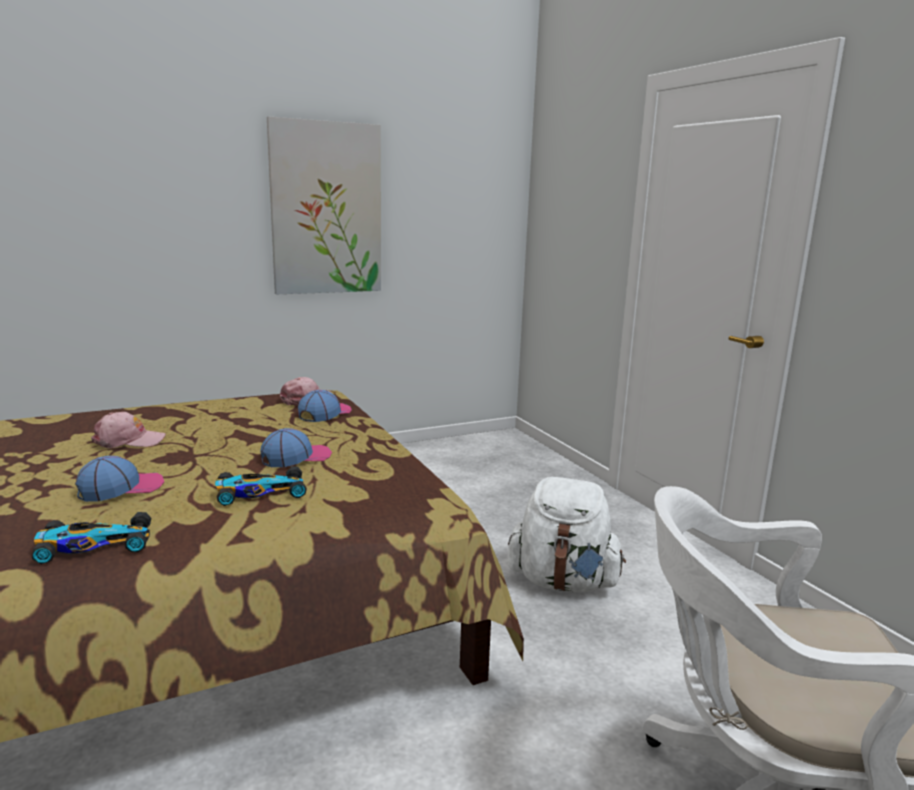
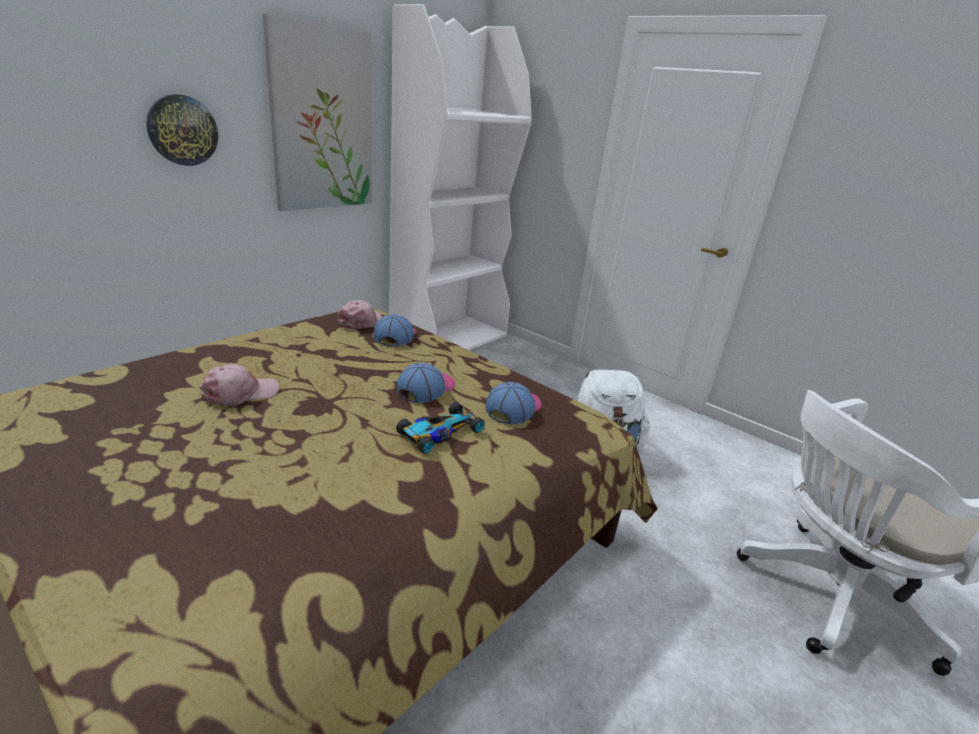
camera: 25 degrees left, 10 degrees up
(92, 545) = (353, 526): toy car -> none
(121, 488) = (302, 452): cap -> cap (513, 407)
(184, 219) = (182, 130): none -> wall clock
(474, 448) = (449, 338): none -> white bookcase

